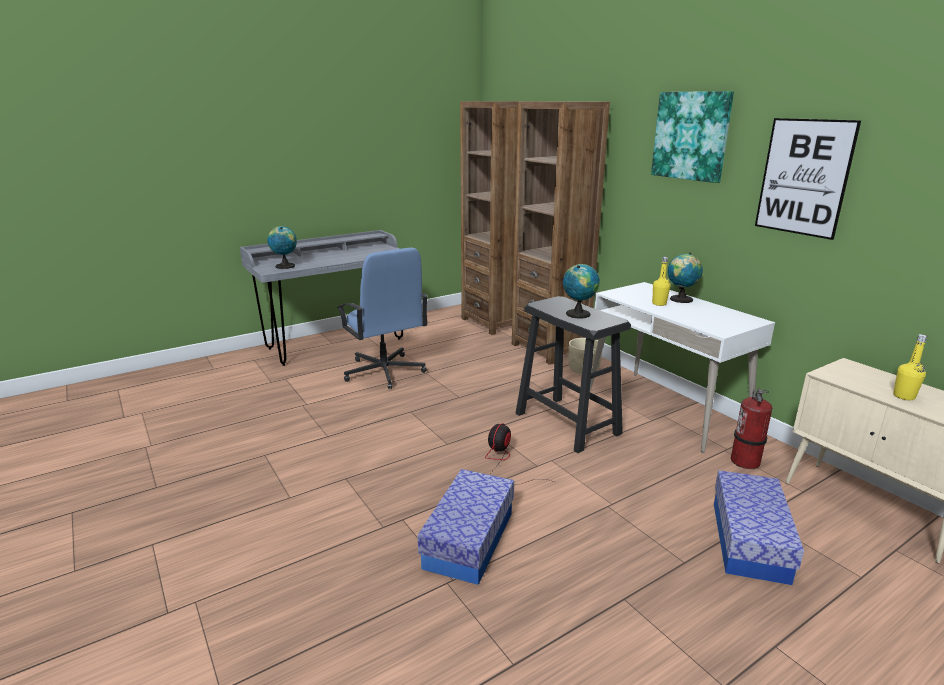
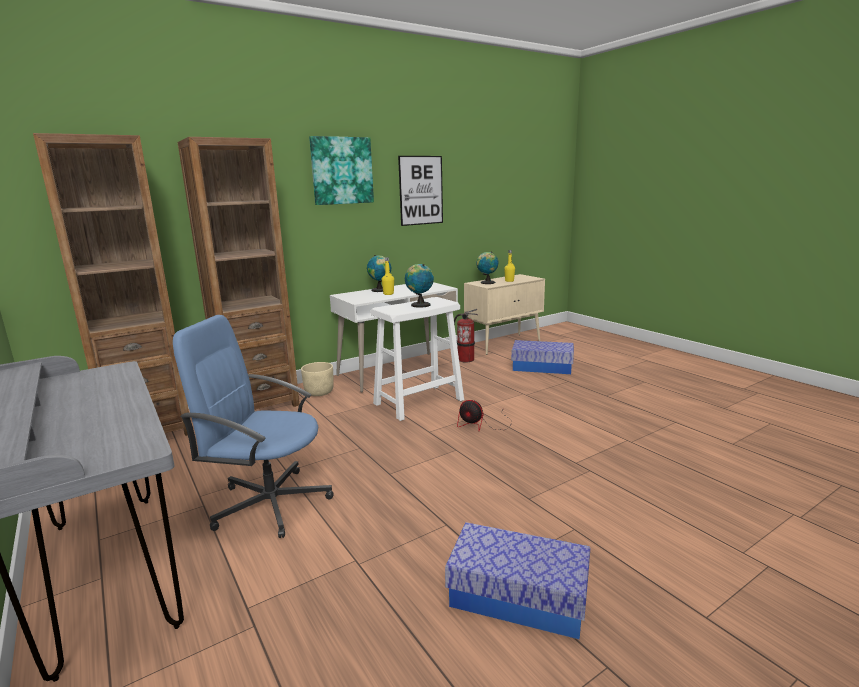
camera: 90 degrees left, 5 degrees down
(285, 266) = (115, 441): globe -> globe (487, 283)
(384, 372) = (270, 503): blue office chair -> blue office chair turned 135 degrees counterclockwise
(469, 540) = (584, 436): storage box -> storage box (517, 597)
(566, 423) = (418, 402): black stool -> white stool

